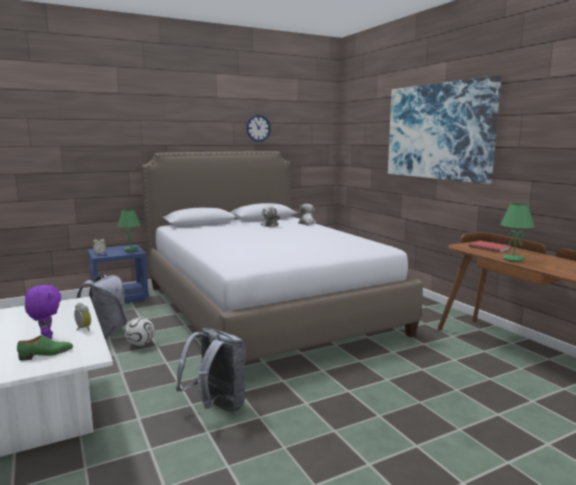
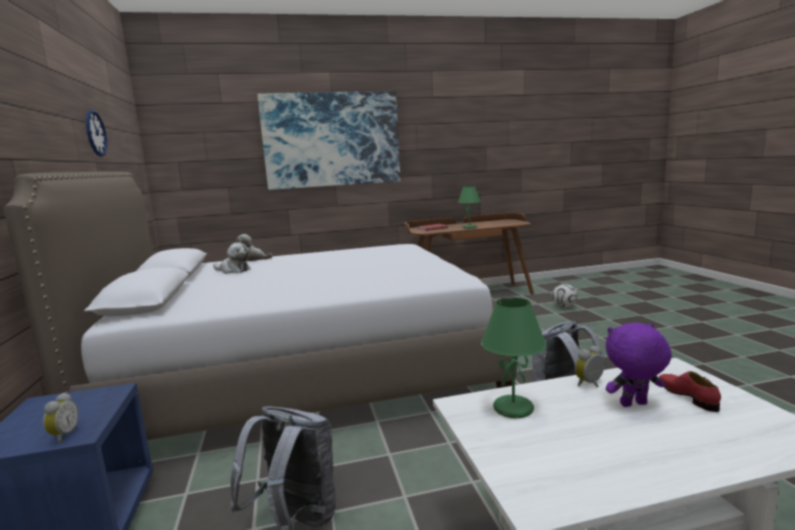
camera: 75 degrees left, 0 degrees up
(46, 354) = (687, 396): green shoe -> red shoe
(131, 250) = (81, 399): green table lamp -> green table lamp (513, 408)
(140, 344) = (376, 470): football -> football (564, 307)

